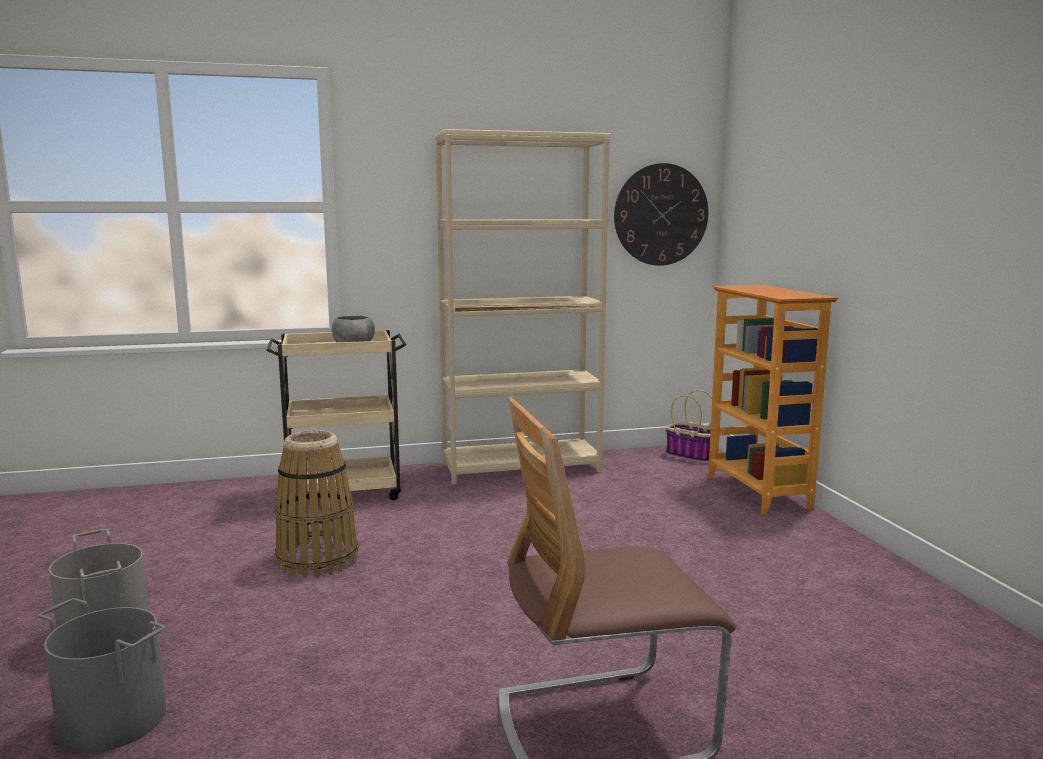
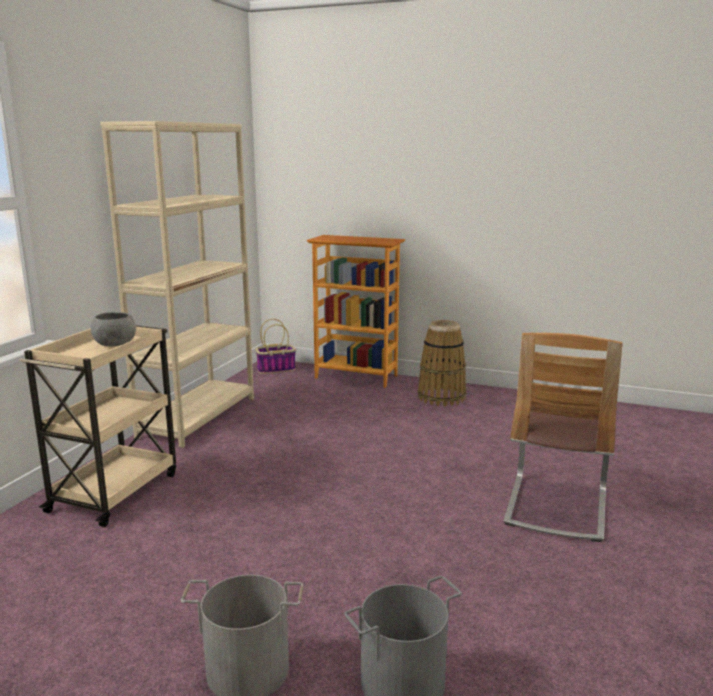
camera: 55 degrees left, 5 degrees up
(318, 559) = (238, 535): basket -> basket (441, 397)
(661, 215) = (230, 186): wall clock -> none

